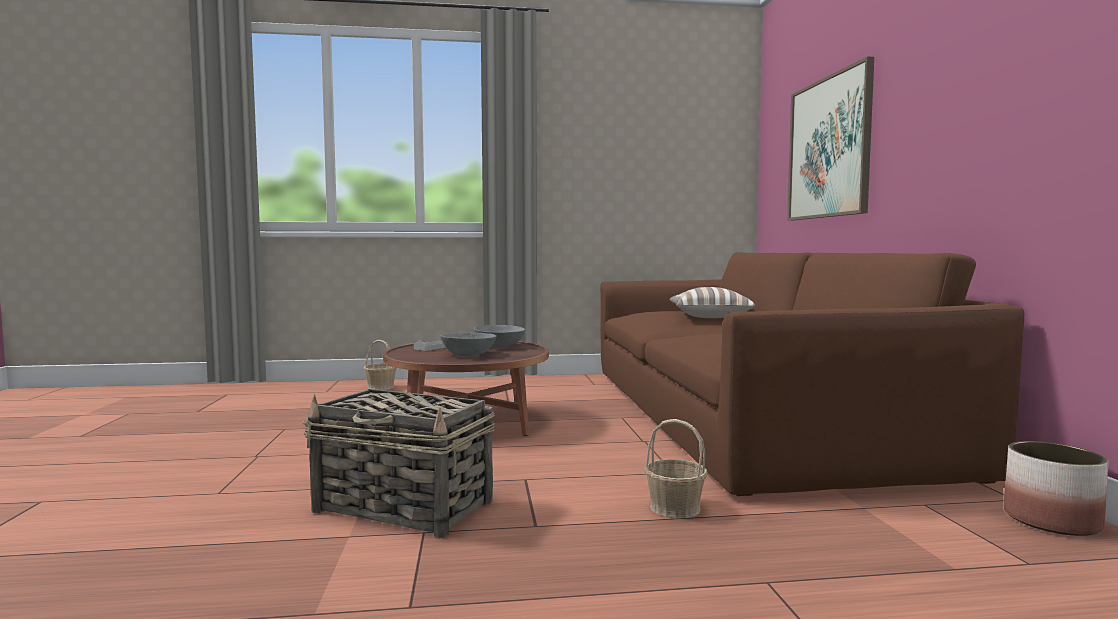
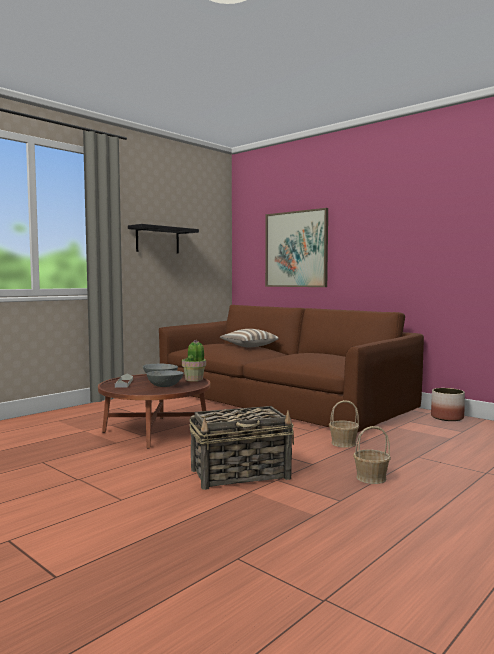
camera: 40 degrees left, 0 degrees up
(380, 387) = (26, 424): basket -> basket (371, 478)
(526, 352) = (194, 379): none -> potted plant
(609, 154) = (157, 240): none -> black shelf

